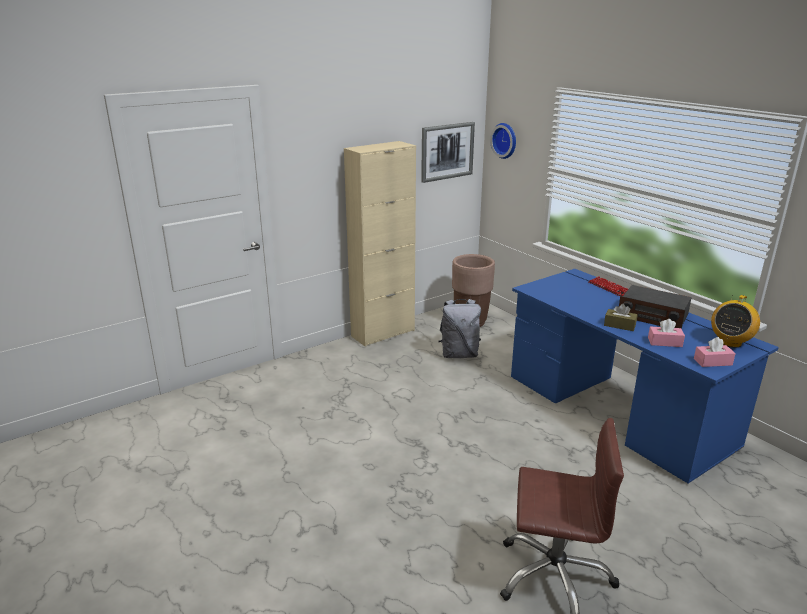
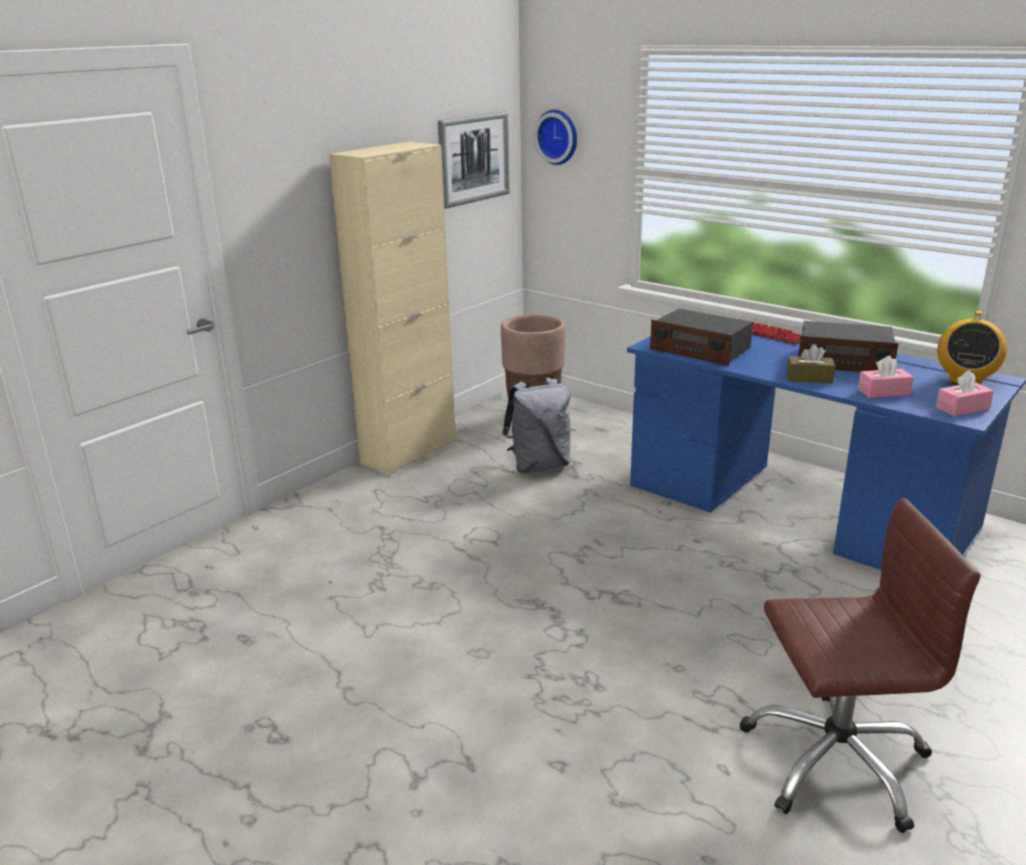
camera: 15 degrees left, 0 degrees up
(559, 295) = (700, 349): none -> radio

